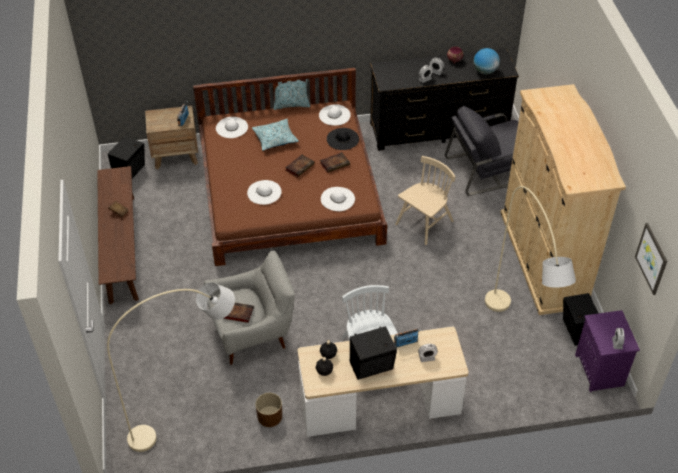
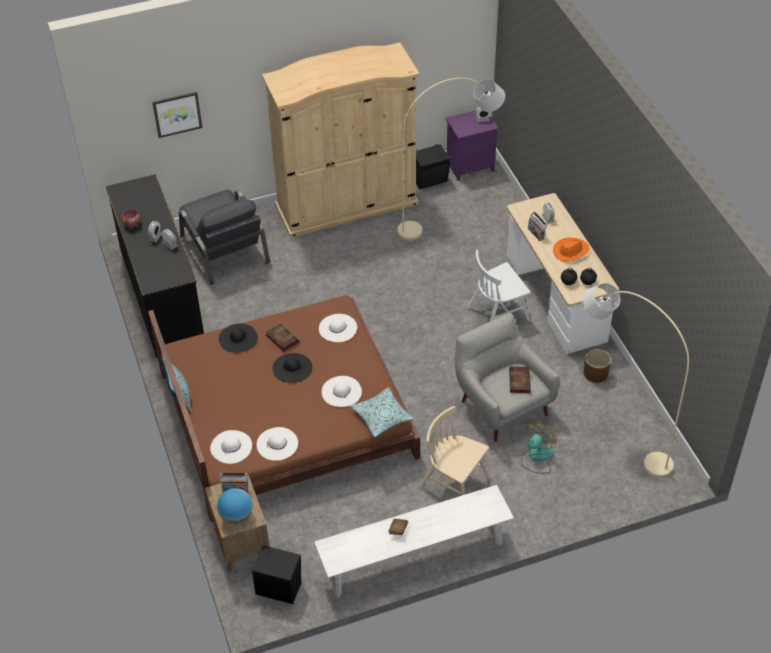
camera: 100 degrees left, 0 degrees up
(122, 248) = (414, 557): brown bench -> white bench
(186, 346) = (537, 457): none -> fan
(275, 139) = (246, 400): pillow -> pillow (381, 417)
(300, 166) = (292, 368): book -> black hat
(334, 115) = (196, 352): white hat -> white hat (277, 444)
(372, 367) = (571, 251): black speaker -> orange hat
(424, 223) = (316, 292): beige chair -> beige chair (454, 483)
(485, 71) = (150, 199): globe -> globe (236, 515)
(652, 258) = (458, 44): picture -> picture (177, 114)

